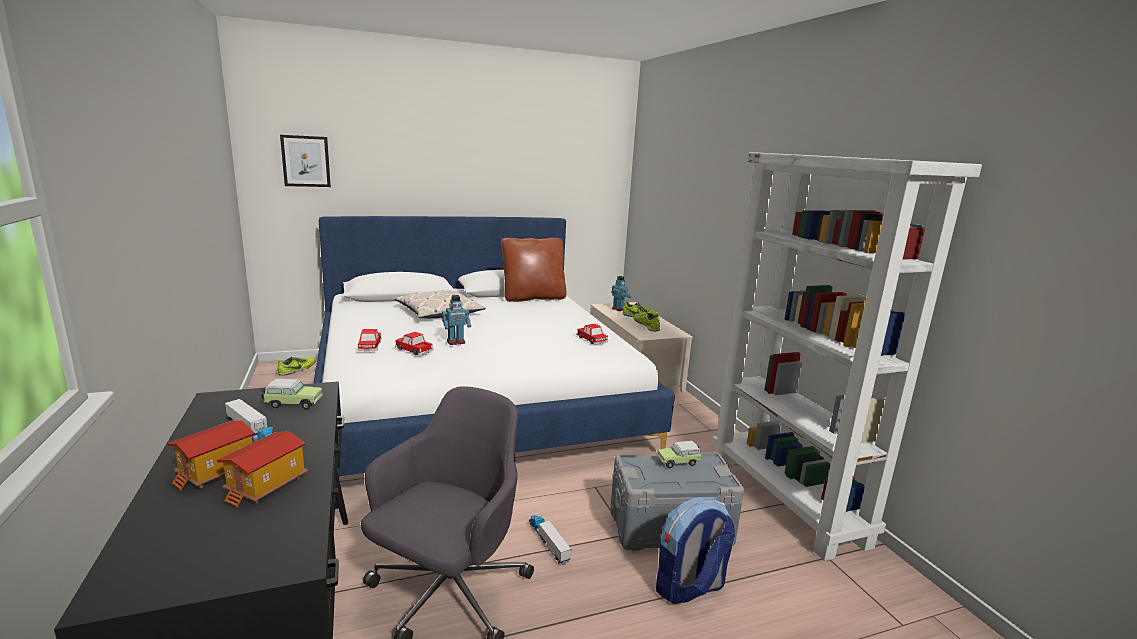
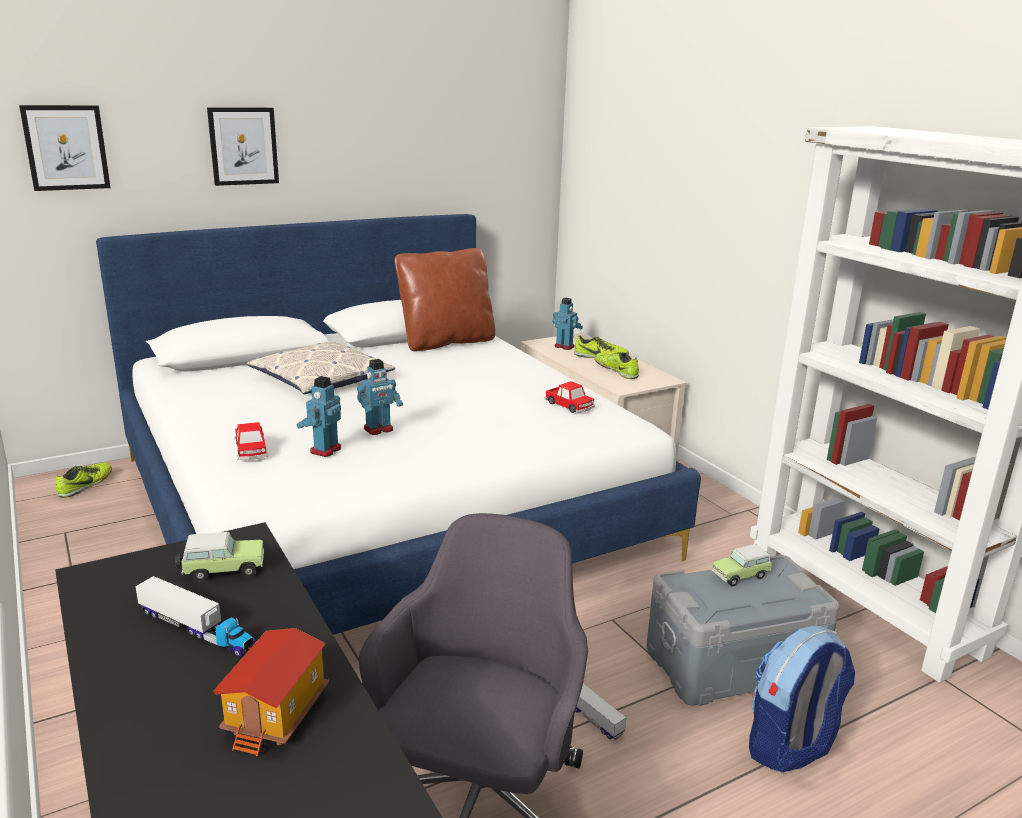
camera: 10 degrees left, 5 degrees up
(217, 472) = (185, 702): toy house -> none
(413, 350) = (325, 450): toy car -> toy robot
(415, 166) = (243, 146): none -> picture

